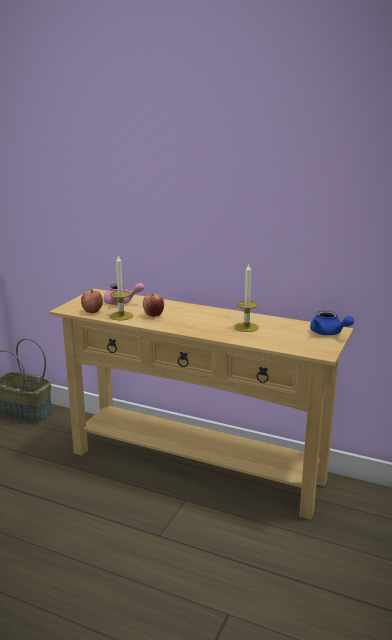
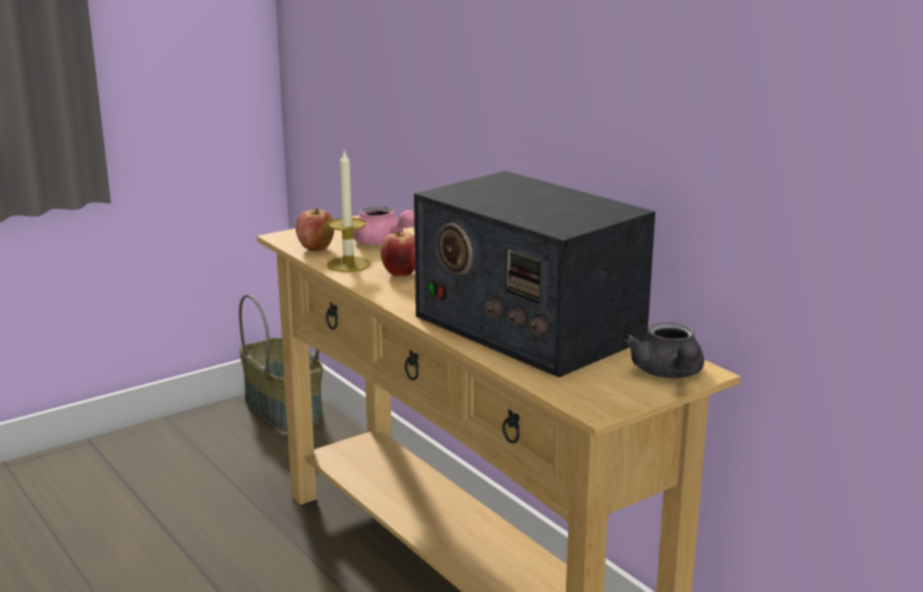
camera: 30 degrees right, 0 degrees up
(246, 327) = (527, 327): candle -> radio
(329, 333) = (669, 374): blue teapot -> grey teapot

